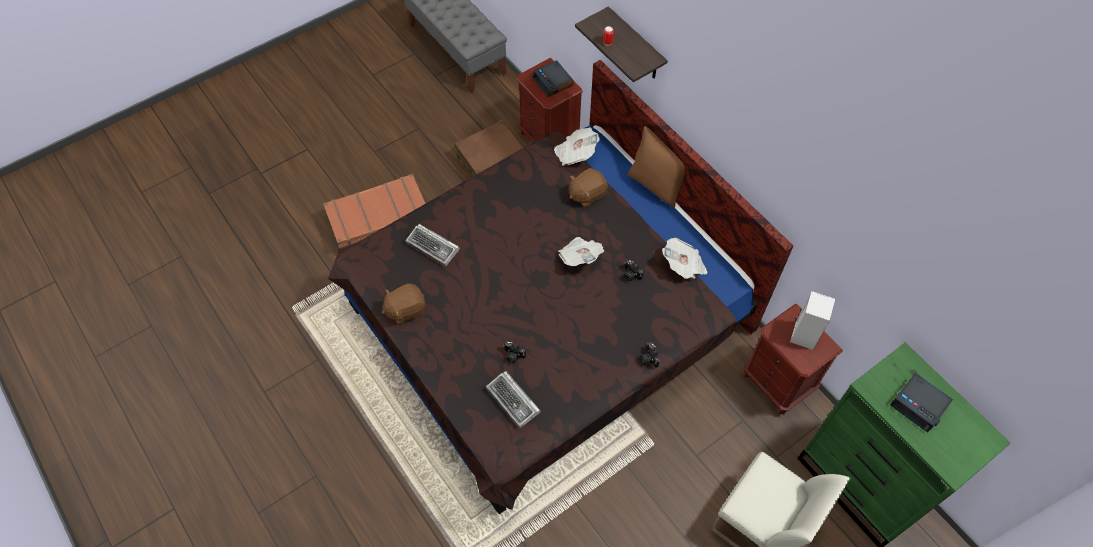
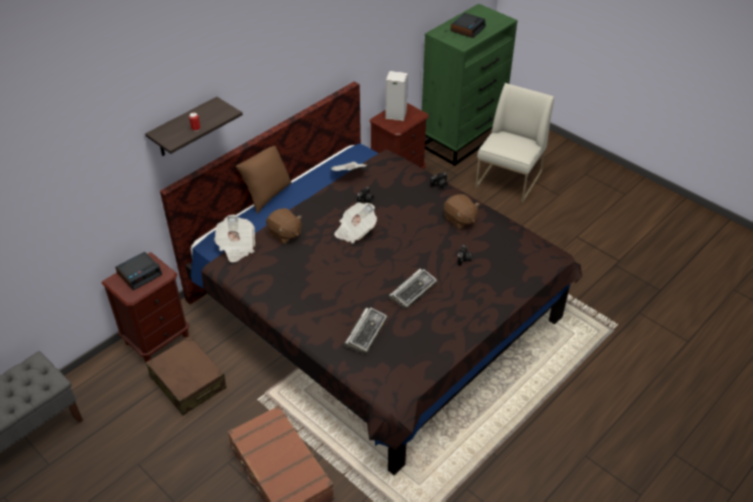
camera: 100 degrees left, 15 degrees down
(405, 310) = (442, 340): brown plush toy -> brown plush toy (460, 220)
(513, 401) = (505, 254): keyboard -> keyboard (413, 291)

